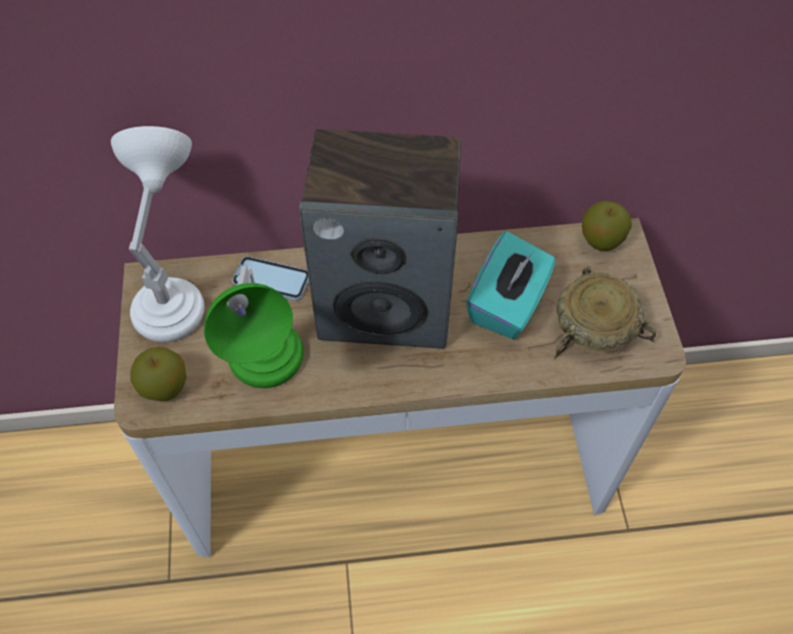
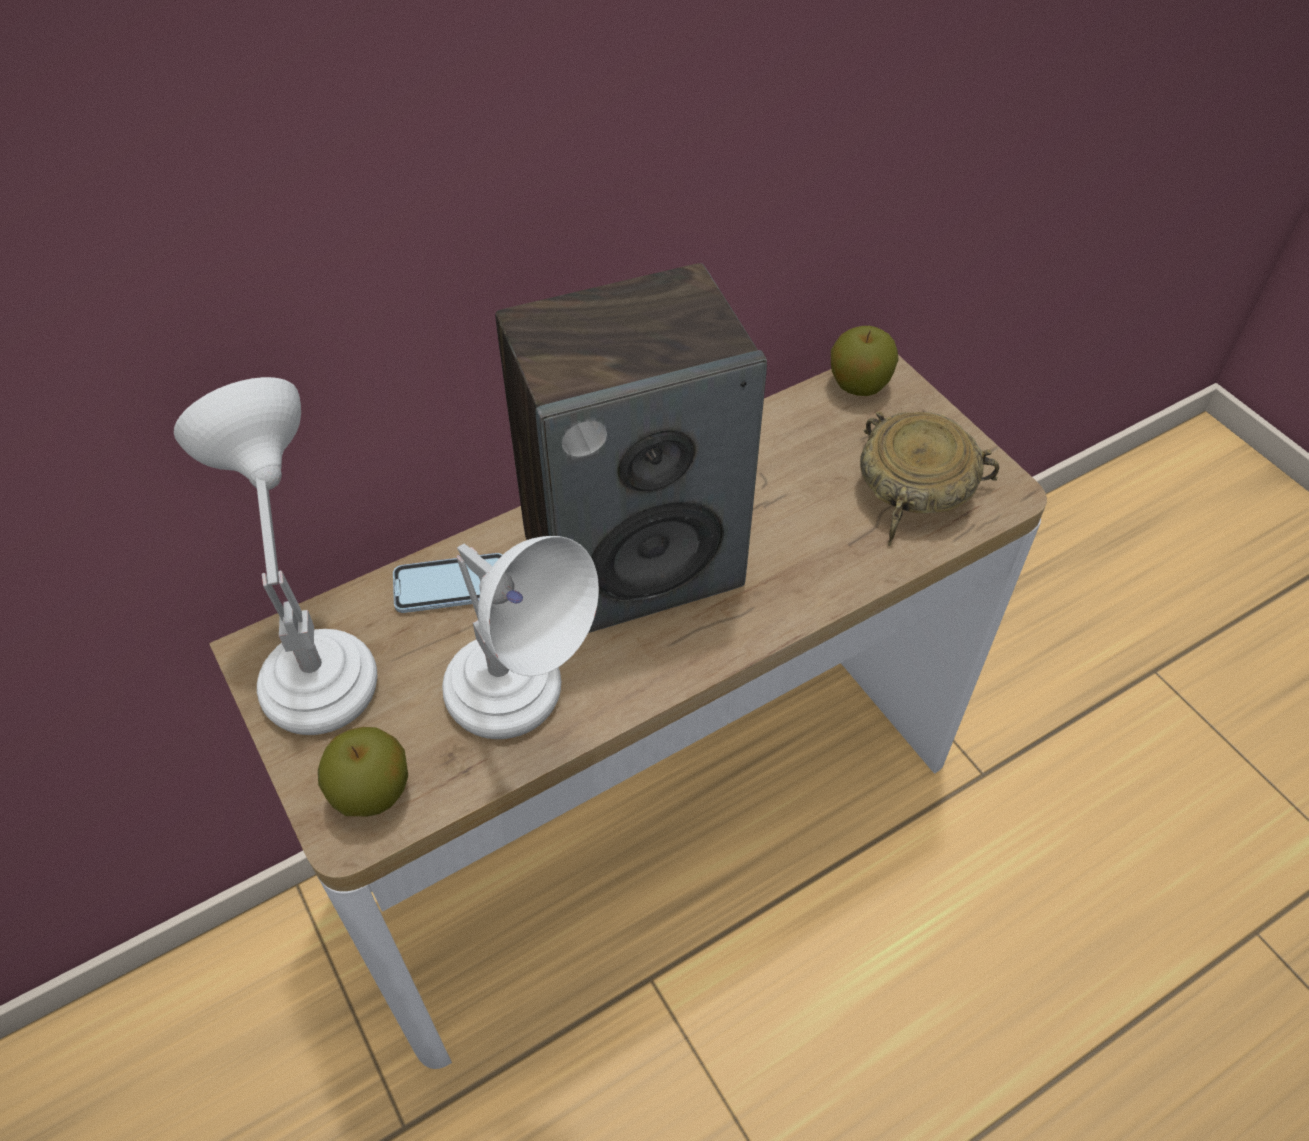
camera: 25 degrees left, 5 degrees down
(269, 377) = (522, 716): green table lamp -> white table lamp
(508, 304) = (791, 501): turquoise tissue box -> none

